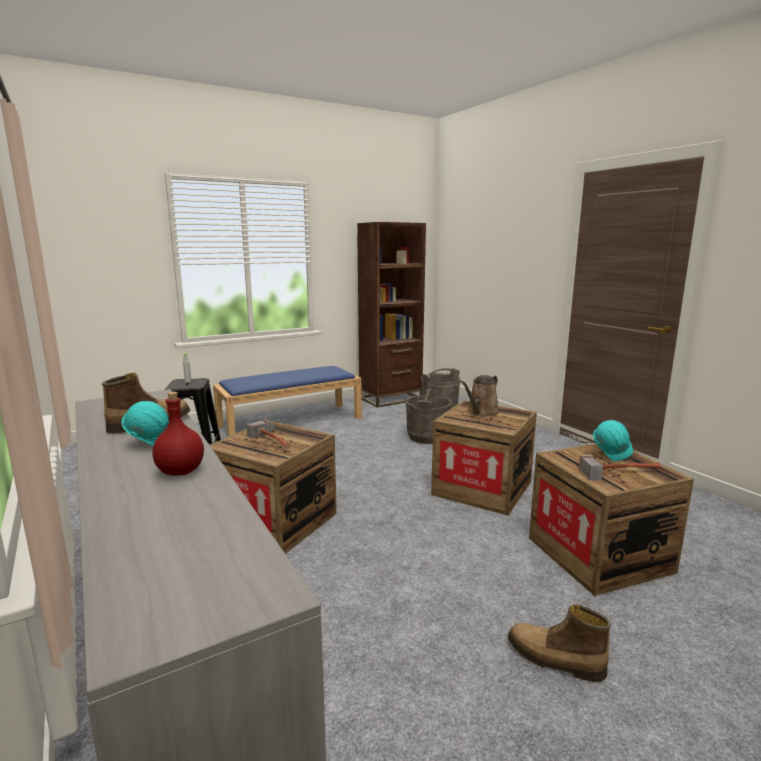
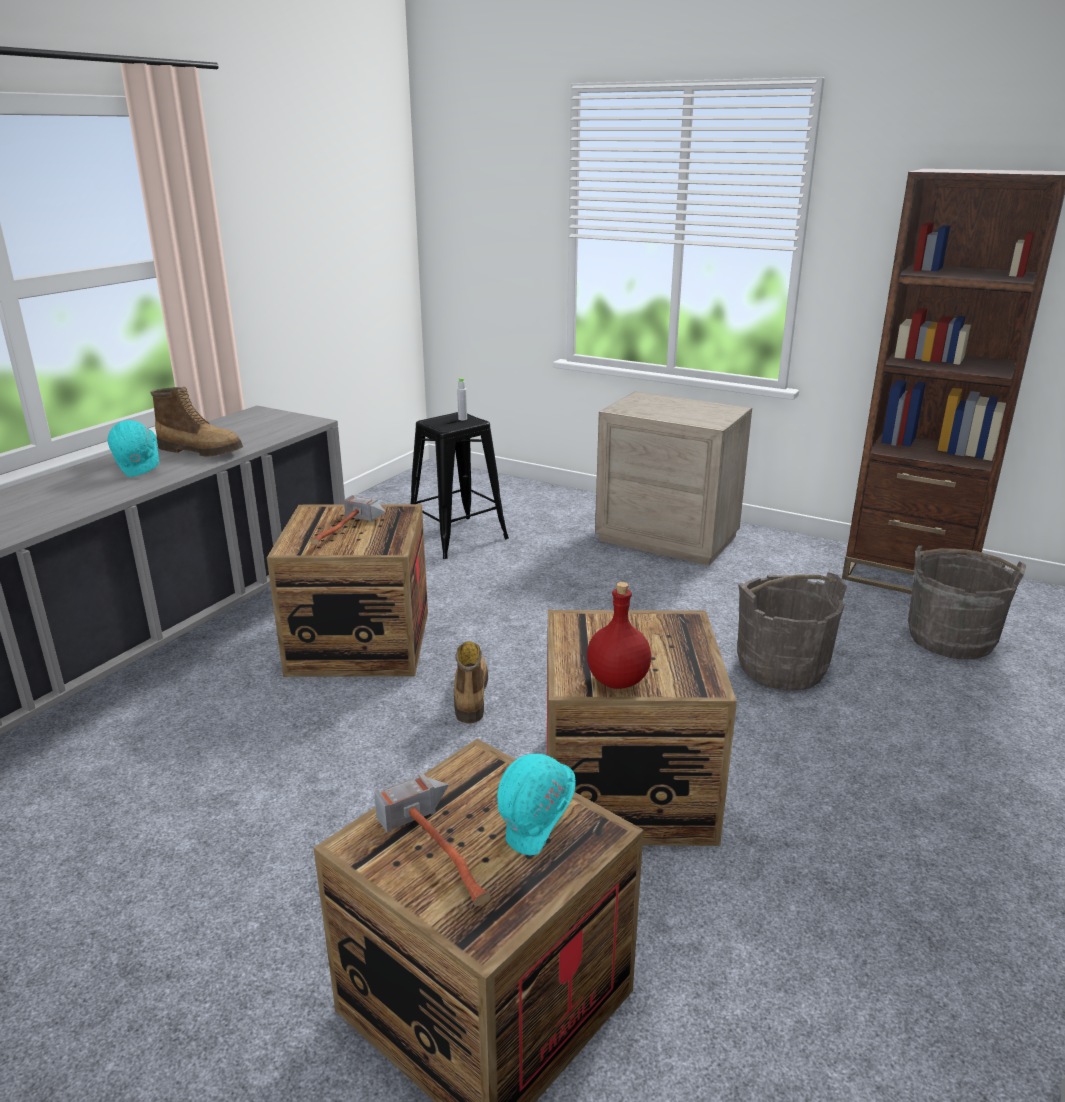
camera: 60 degrees right, 10 degrees up
(181, 472) = (65, 504): red bottle -> red bottle (617, 681)
(291, 421) = (668, 538): blue bench -> beige nightstand
(481, 412) = (648, 642): brown watering can -> none
(554, 660) = (146, 983): boot -> boot (469, 695)

